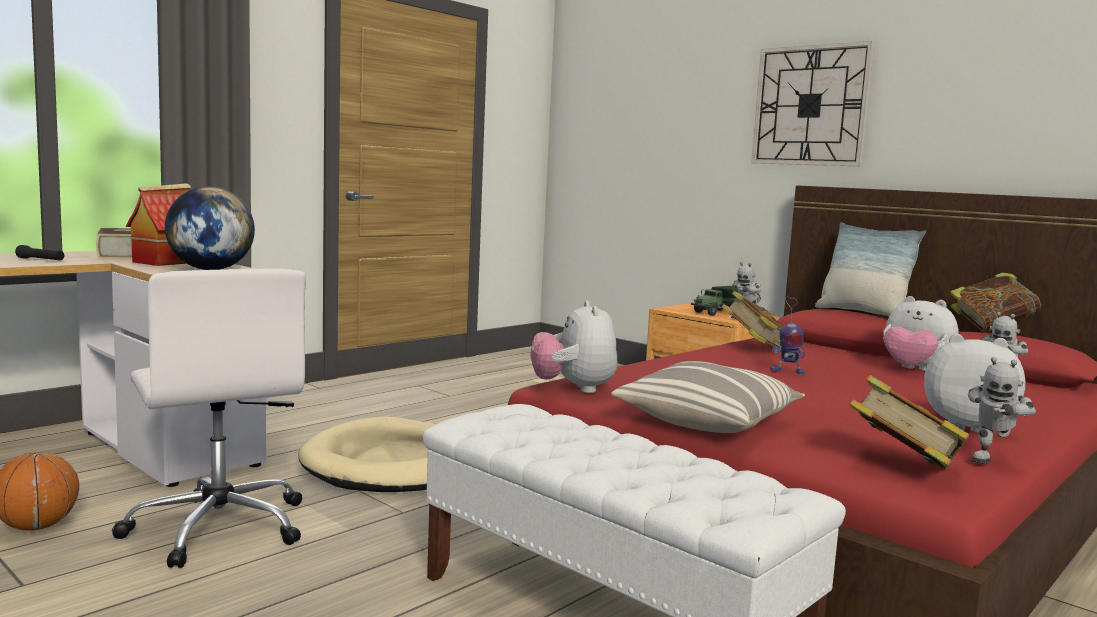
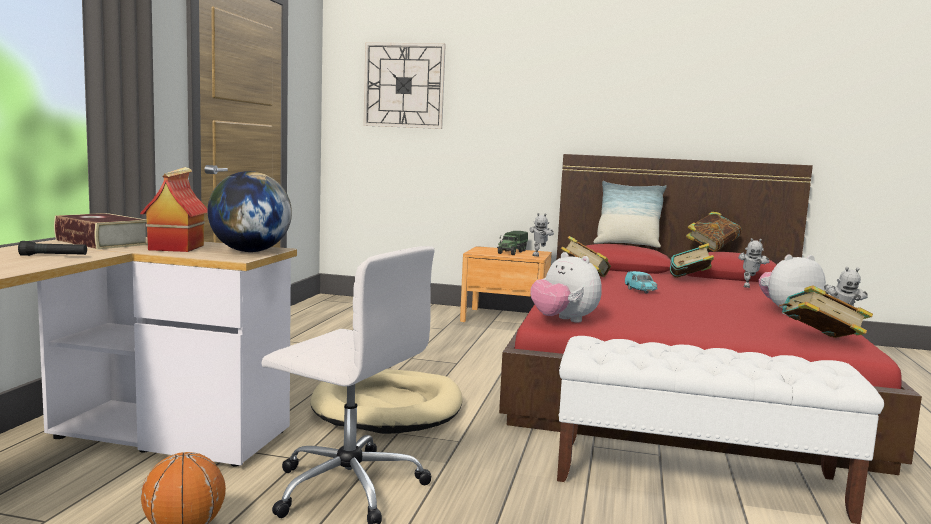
camera: 30 degrees left, 0 degrees up
(707, 421) = (681, 330): pillow -> none
(787, 372) = (640, 291): toy robot -> turquoise toy car
(810, 106) = (568, 94): wall clock -> wall clock (404, 85)
(913, 370) = (690, 281): plush toy -> book

